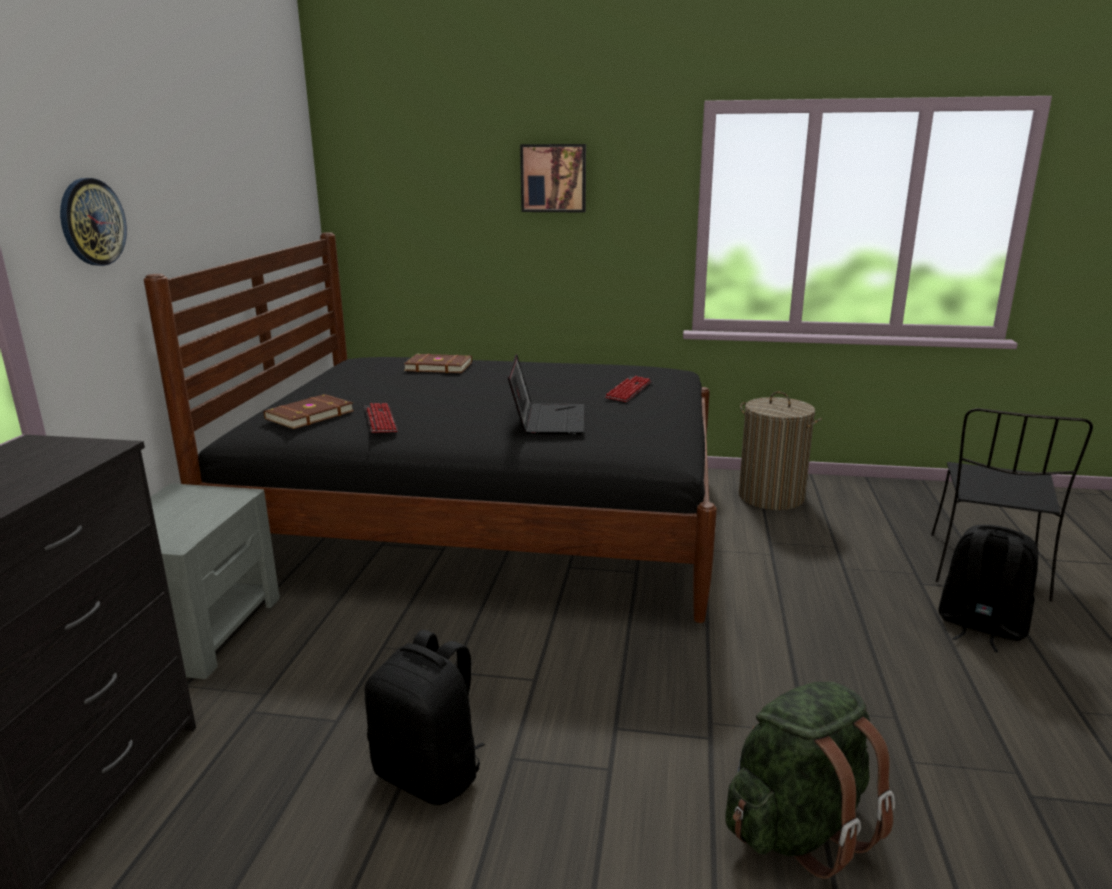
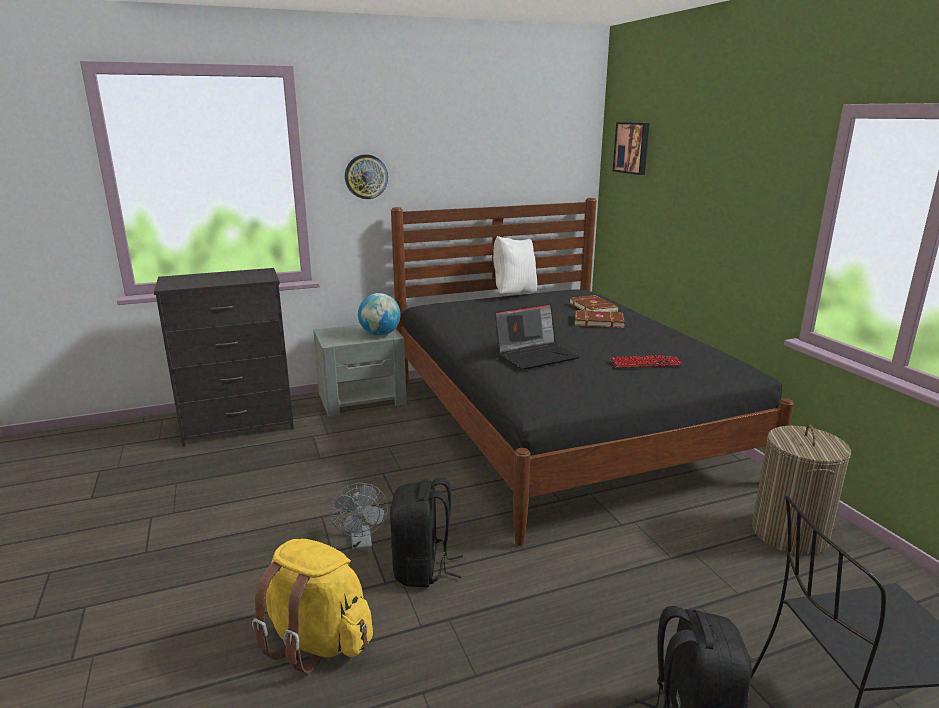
camera: 60 degrees right, 0 degrees up
(217, 501) = (380, 334): none -> globe
(308, 384) = (514, 294): none -> white pillow
(308, 415) = (460, 307): brown book -> brown book (598, 321)
(380, 420) = (475, 321): keyboard -> none
(430, 774) = (295, 496): black backpack -> black backpack (423, 568)
(553, 178) = (720, 172): picture -> picture (632, 148)
(611, 735) = (362, 543): none -> grey fan
(798, 828) = (317, 641): green backpack -> yellow backpack

